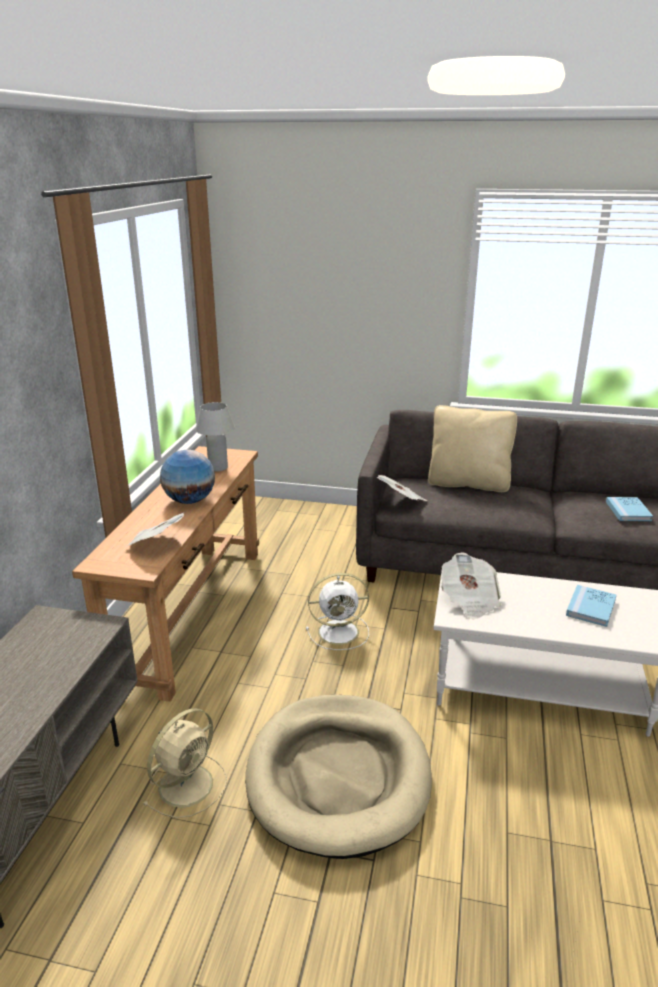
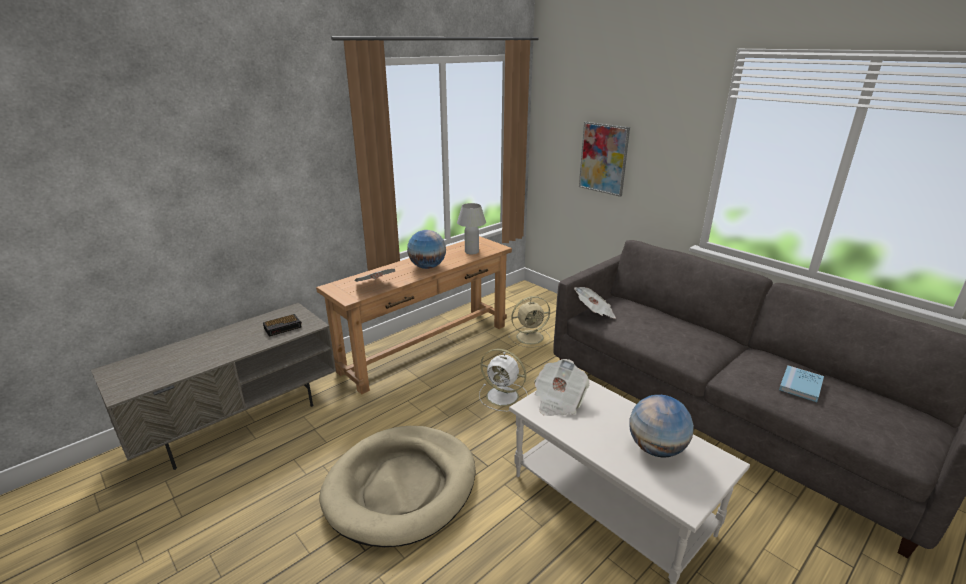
camera: 35 degrees right, 0 degrees up
(64, 644) = (283, 327): none -> alarm clock
(188, 784) = (320, 445): beige fan -> beige fan (531, 337)
(325, 320) = (603, 158): none -> picture
(468, 483) = (667, 316): beige pillow -> none
(591, 607) = (656, 449): blue book -> globe

